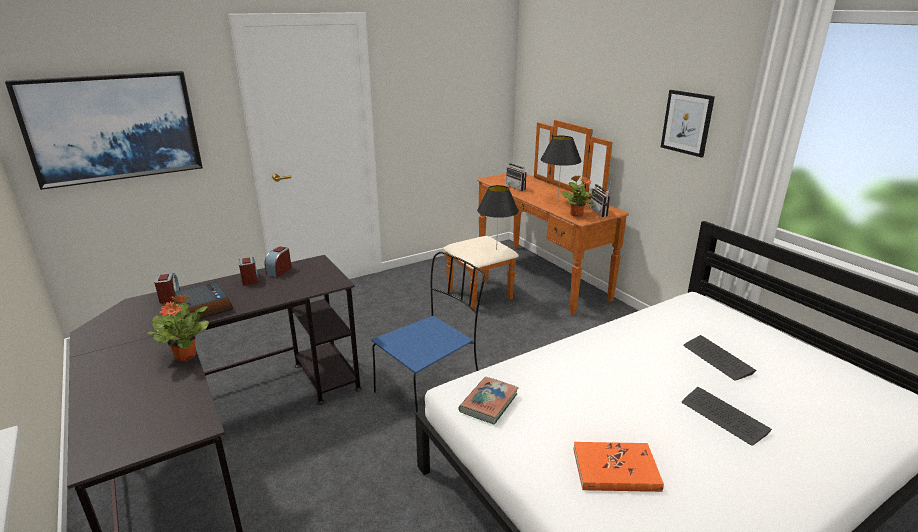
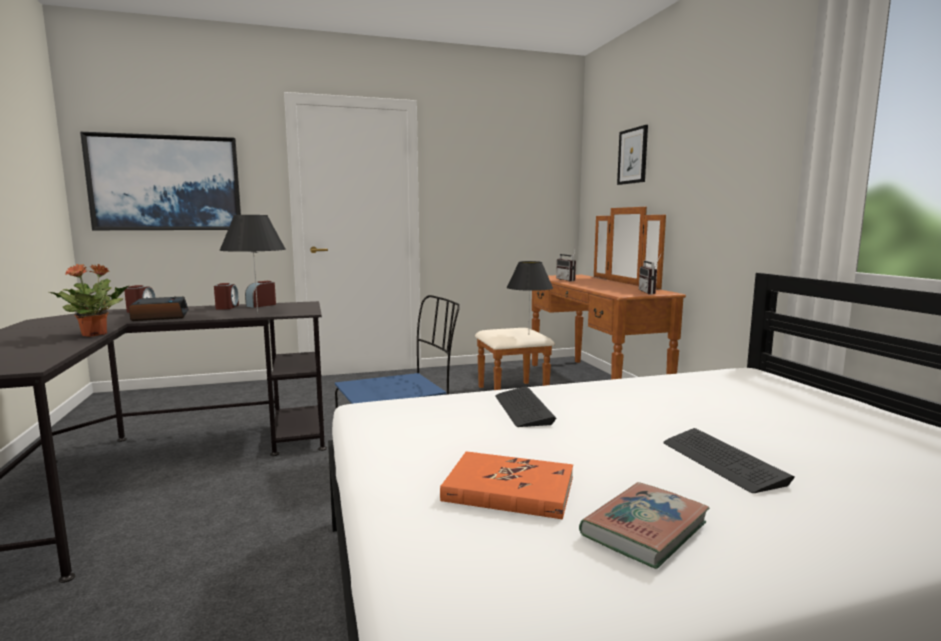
camera: 15 degrees right, 15 degrees down
(489, 403) = (395, 418): book -> book (644, 529)
(557, 200) = (605, 286): black table lamp -> black table lamp (257, 313)
(576, 214) = (618, 292): potted plant -> none
(687, 123) = (742, 170): picture -> picture (633, 156)
(717, 359) = (748, 415): keyboard -> keyboard (523, 409)

